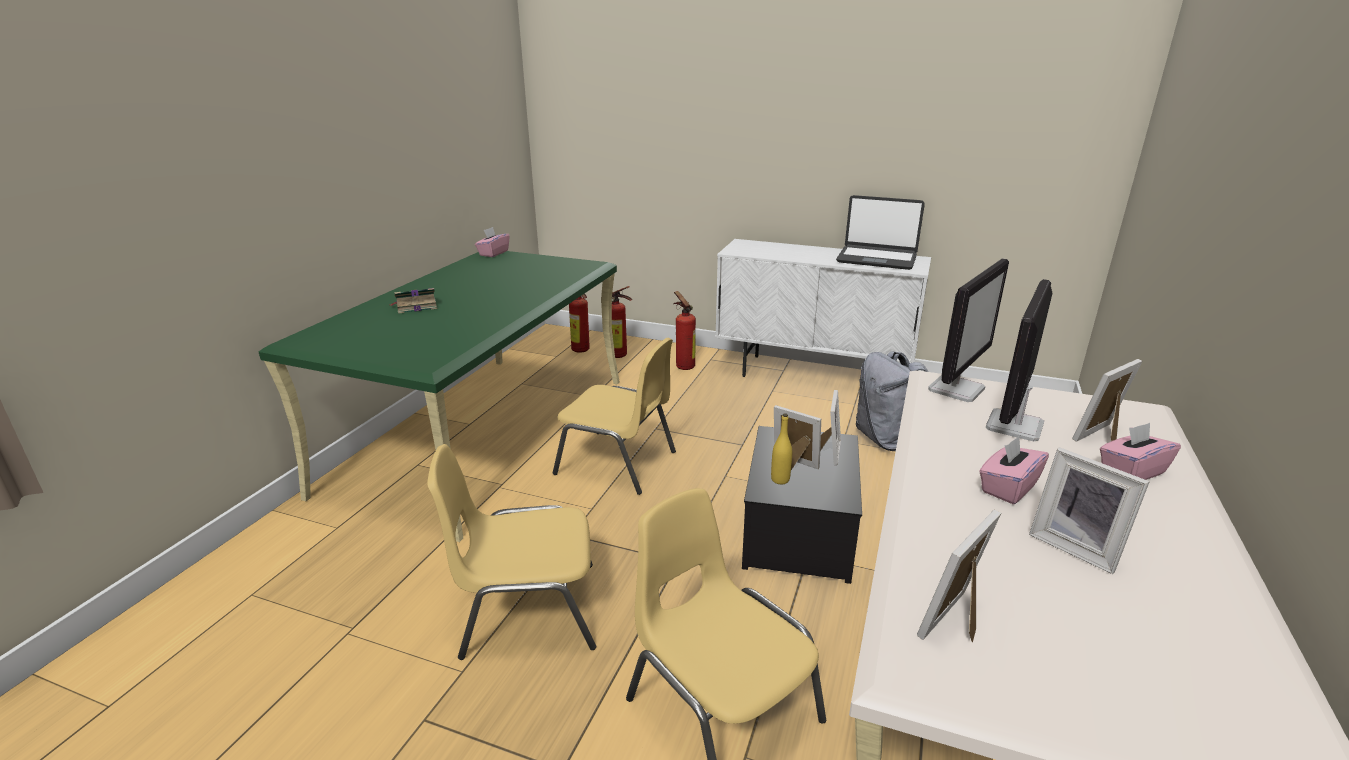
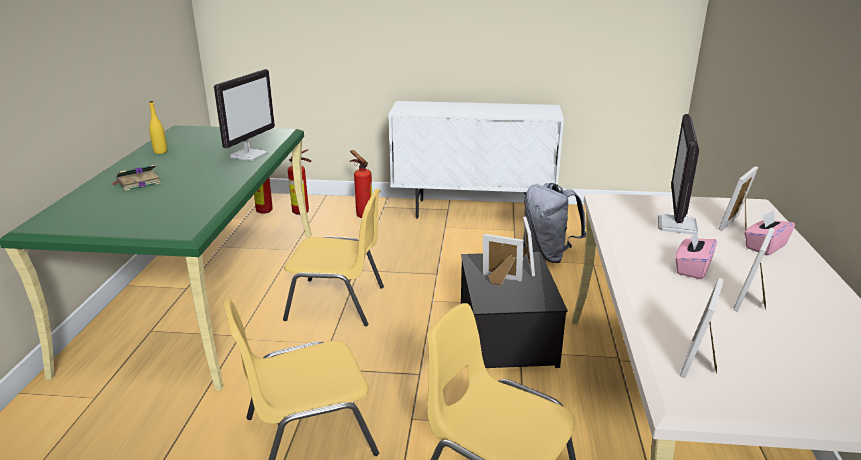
camera: 15 degrees left, 0 degrees up
(493, 253) = (184, 129): pink tissue box -> none
(780, 479) = (495, 293): yellow bottle -> yellow bottle (160, 152)
(876, 259) = (519, 109): laptop -> none
(956, 389) = (625, 203): monitor -> monitor (249, 155)
(1076, 546) = (752, 301): picture frame -> picture frame turned 90 degrees clockwise

